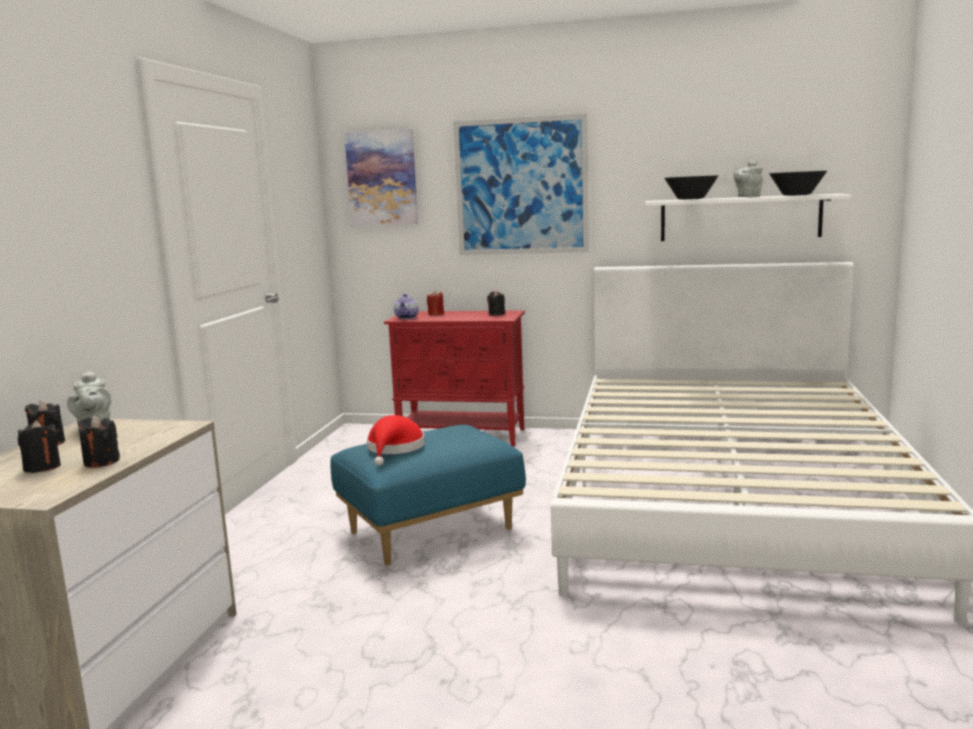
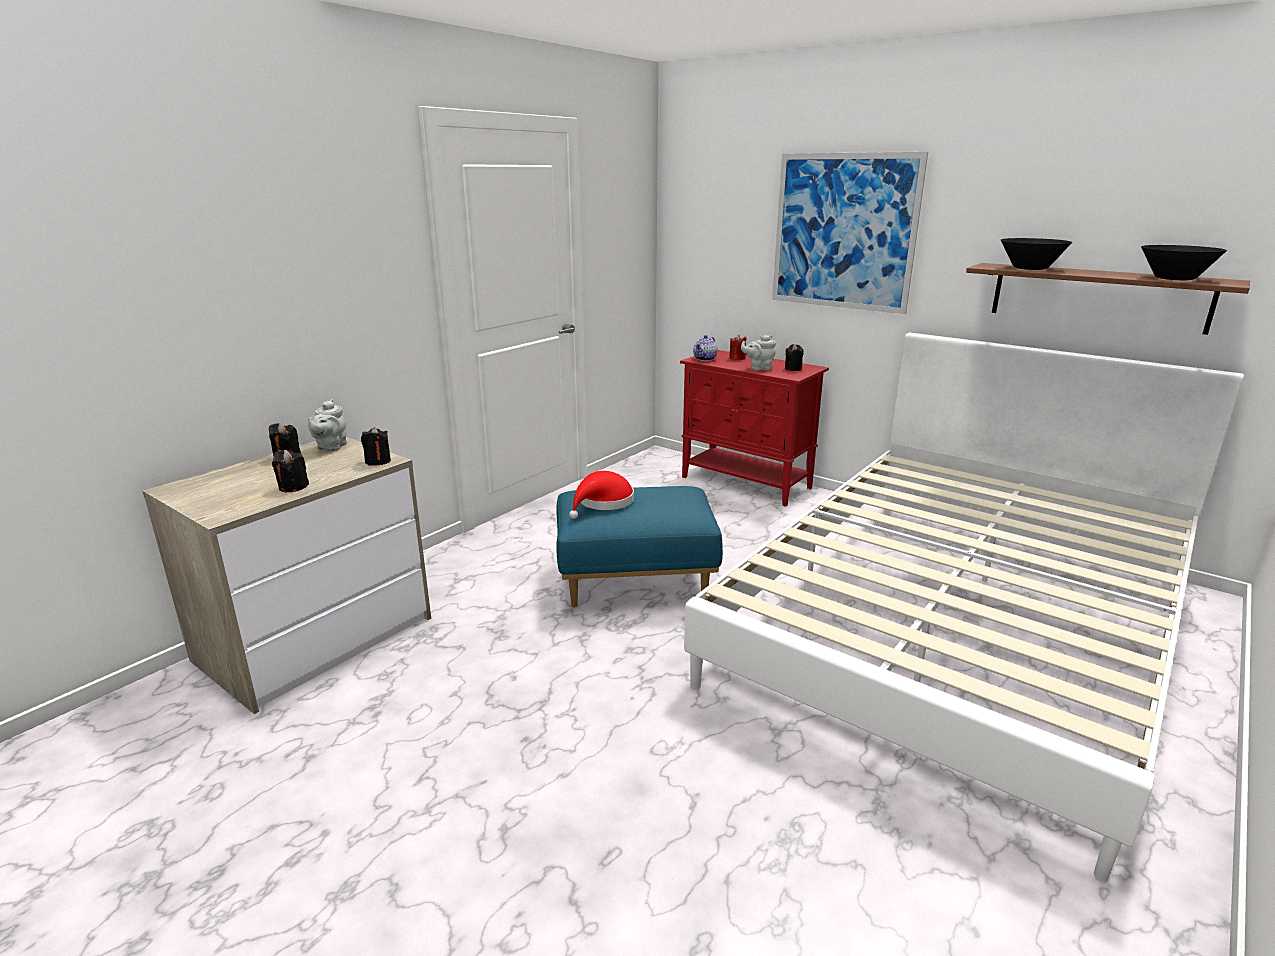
camera: 25 degrees right, 10 degrees up
(42, 467) = (255, 482): black candle -> black candle (378, 461)
(382, 178) = (708, 211): picture -> none
(740, 218) = (1098, 297): white shelf -> brown shelf
(747, 197) = (1107, 273): grey teapot -> grey teapot (758, 368)

